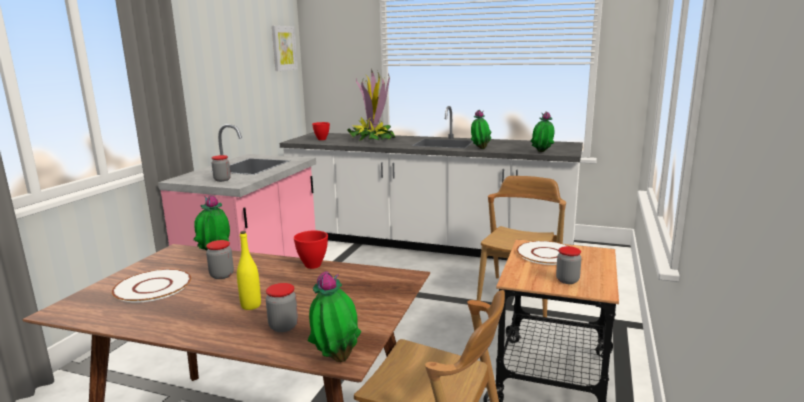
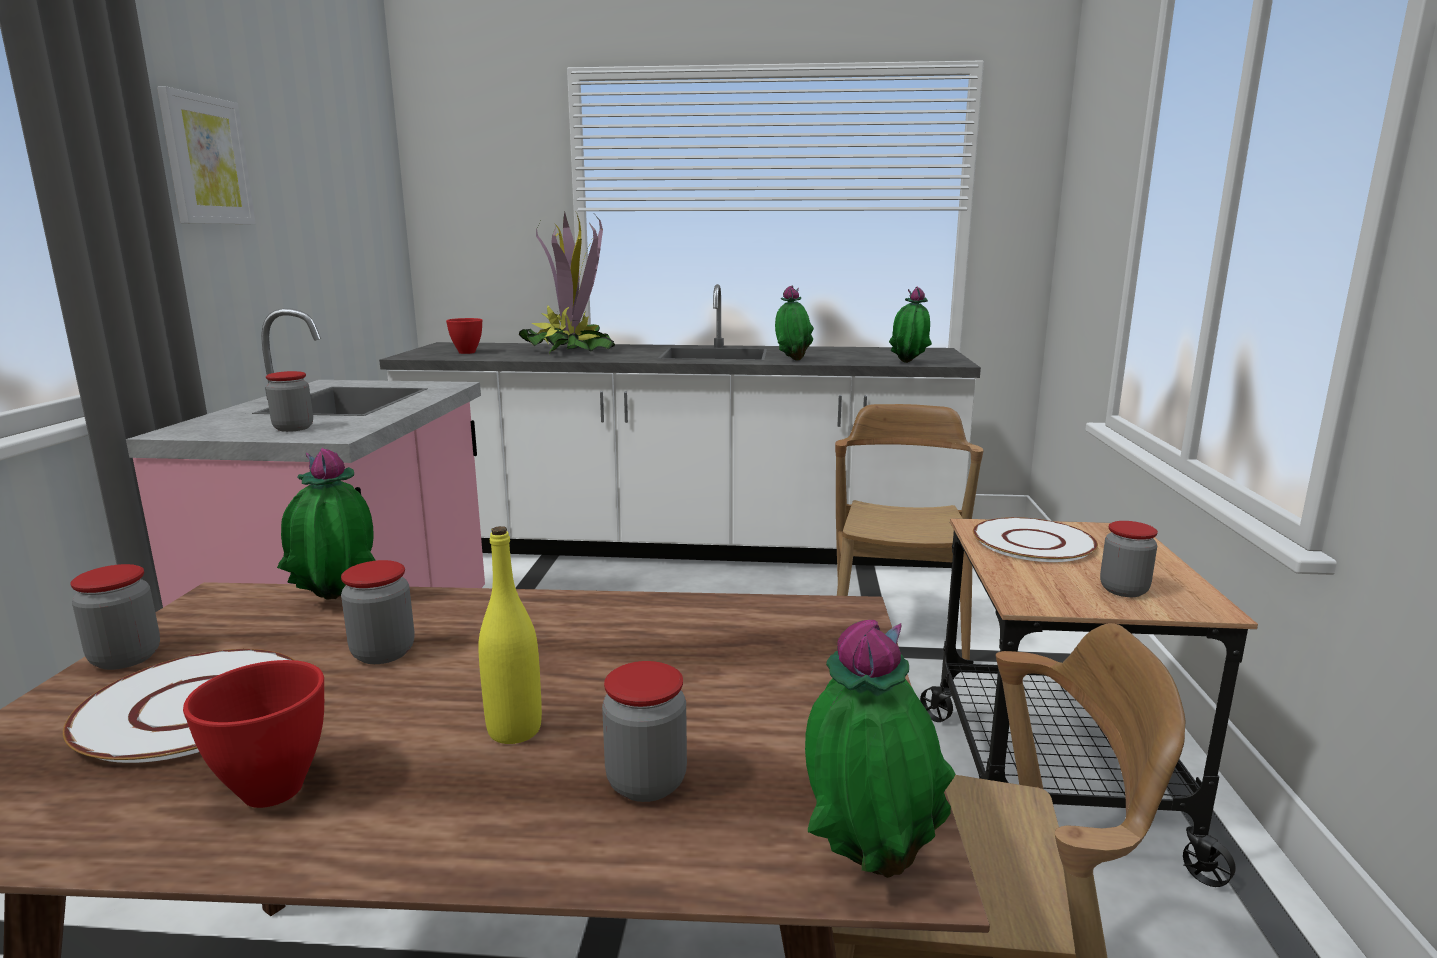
camera: 15 degrees left, 0 degrees up
(138, 269) = (125, 658): none -> jar
(283, 48) = (372, 170): picture -> picture (206, 160)
(313, 265) = (607, 605): red bowl -> red bowl (276, 788)

